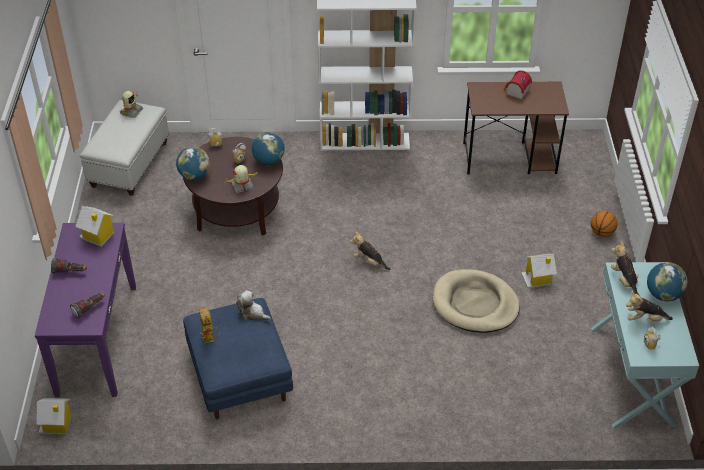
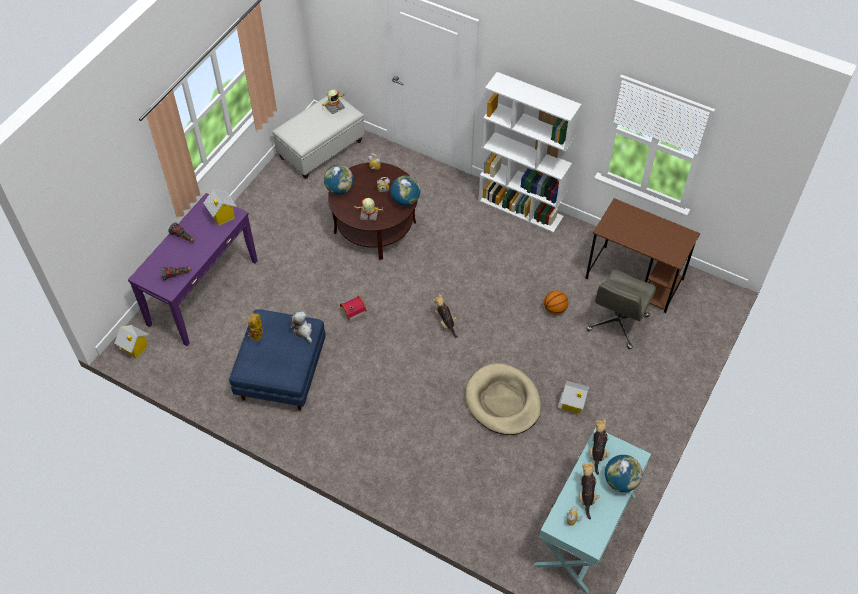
camera: 30 degrees right, 10 degrees up
(515, 92) = (649, 226): toy house -> toy house (352, 312)
(523, 198) = (617, 323): none -> grey office chair
(602, 232) = (662, 388): basketball -> basketball (555, 309)
(645, 319) = (586, 495): plush toy -> plush toy turned 60 degrees clockwise

